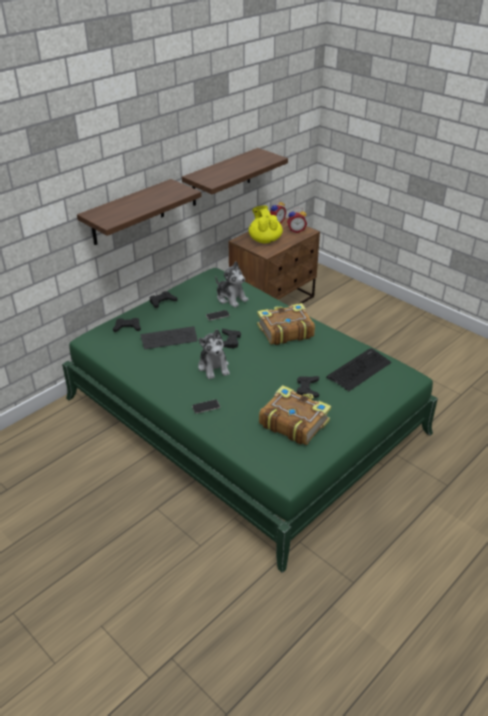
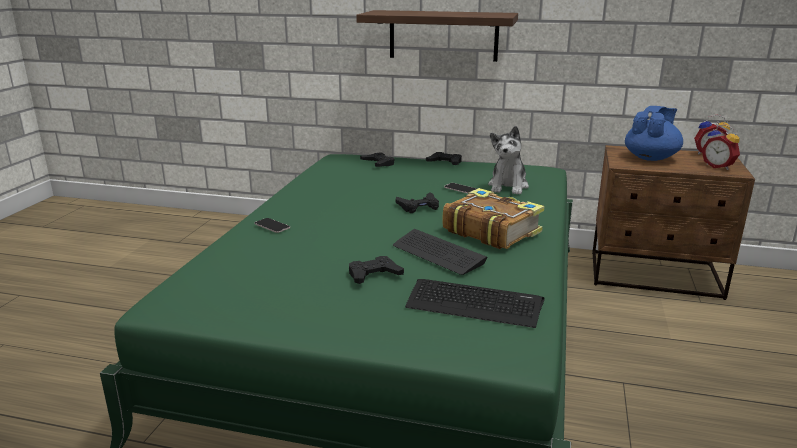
camera: 60 degrees right, 15 degrees down
(169, 339) = (381, 181): keyboard -> keyboard (438, 253)
(214, 367) = (354, 211): plush toy -> none
(221, 177) = (613, 43): shelf -> none
(265, 240) = (651, 158): yellow teapot -> blue teapot
(293, 422) = (285, 282): book -> none

